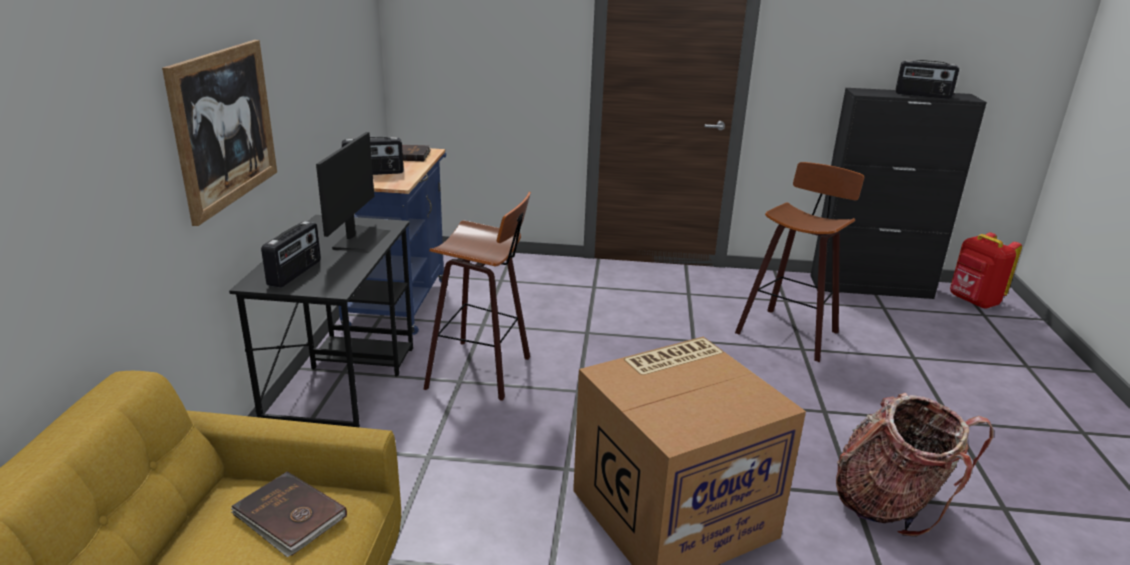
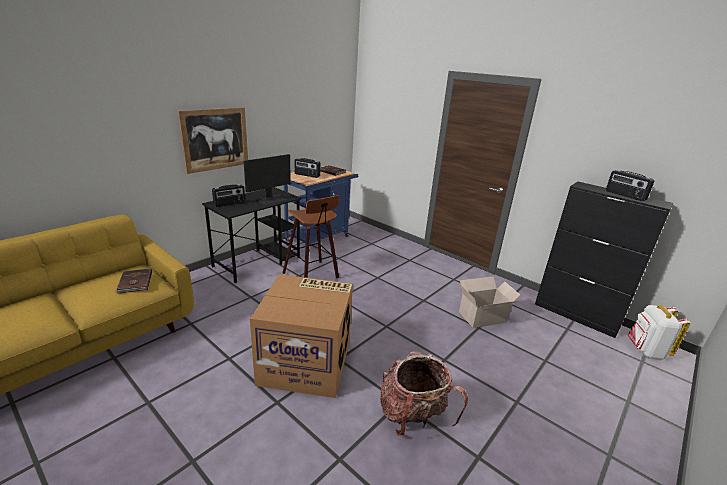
camera: 35 degrees right, 0 degrees up
(790, 332) = (484, 317): stool -> cardboard box
(973, 301) = (645, 351): red backpack -> white backpack

